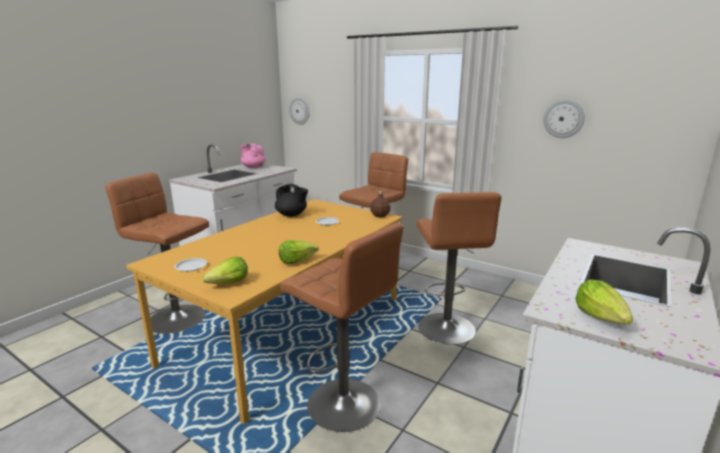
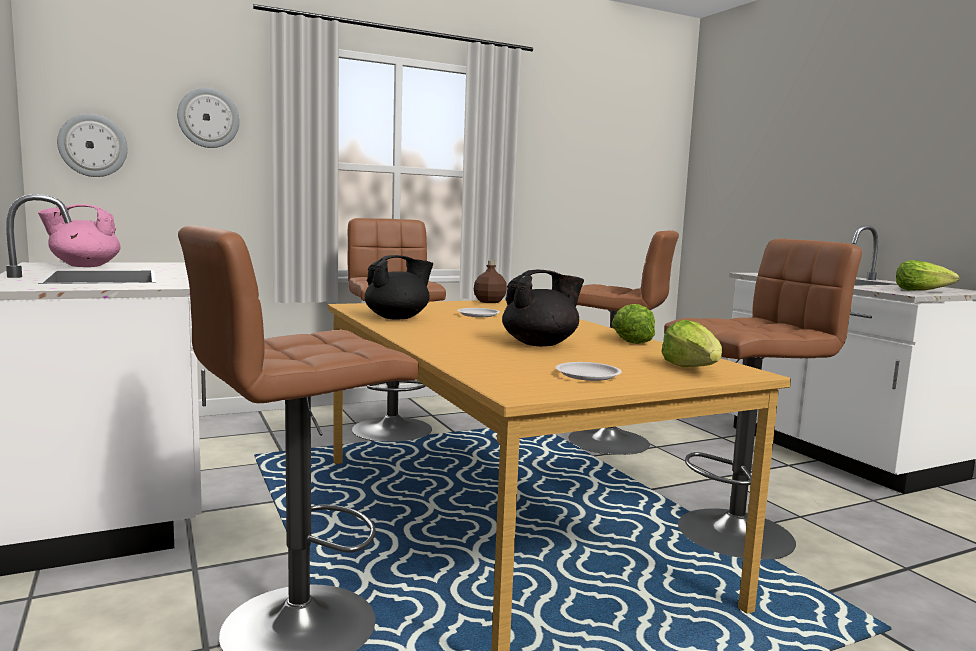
camera: 60 degrees left, 10 degrees down
(258, 247) = (541, 344): none -> black teapot
(563, 118) = (573, 168): wall clock -> wall clock (208, 118)

